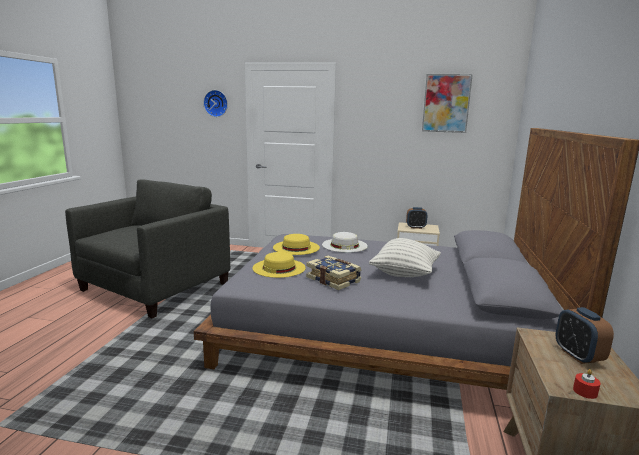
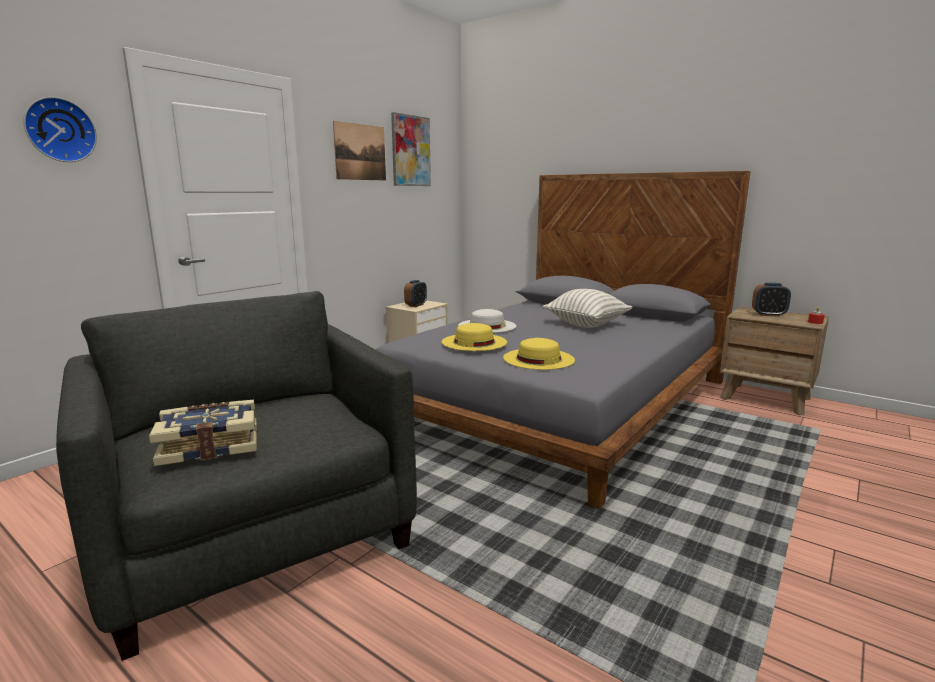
camera: 65 degrees left, 0 degrees up
(334, 280) = (593, 345): book -> book (210, 445)
(389, 106) = (360, 152): none -> picture

